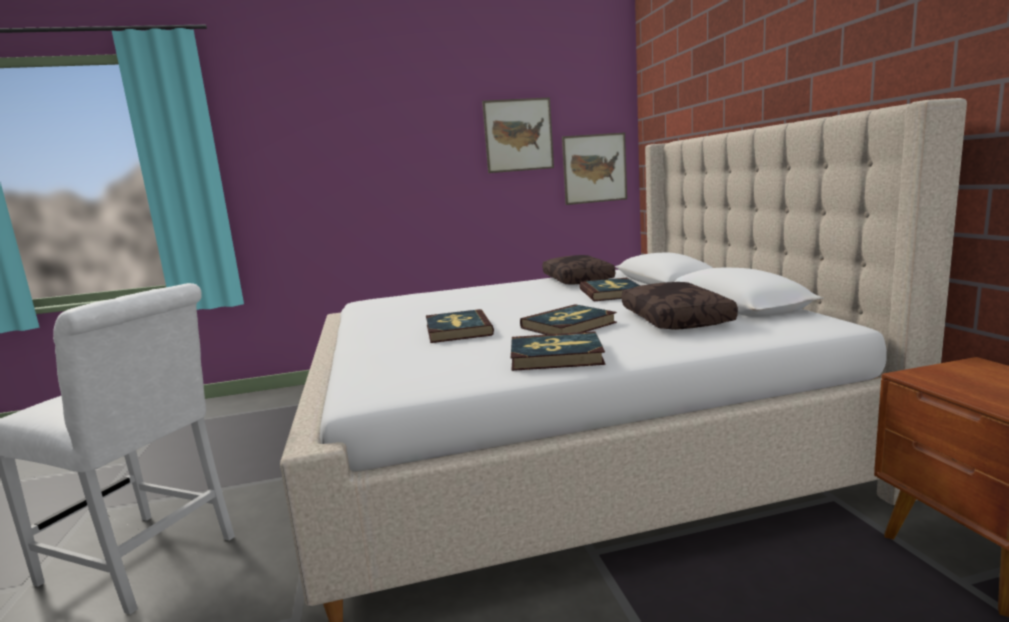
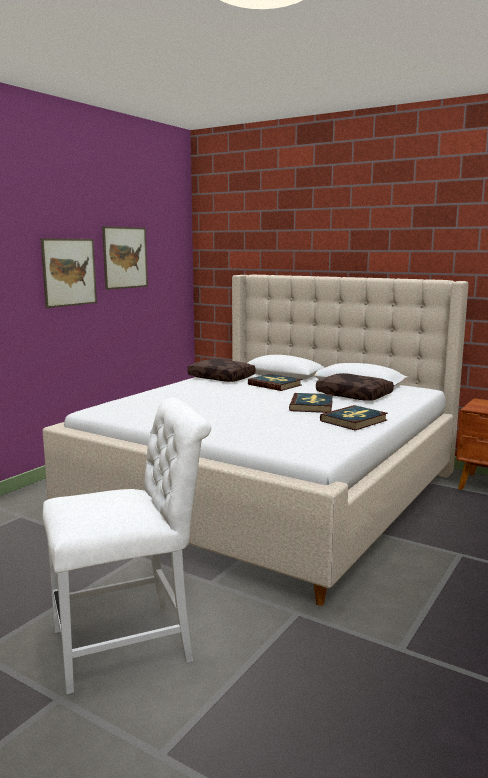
camera: 45 degrees left, 0 degrees up
(457, 330) = (253, 417): book -> none
(594, 168) = (170, 287): picture -> picture (69, 272)

